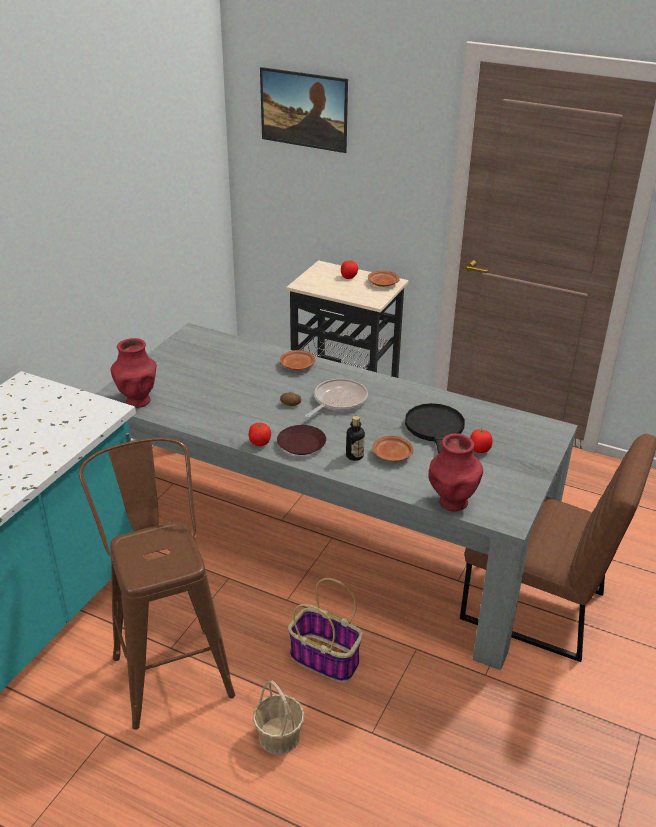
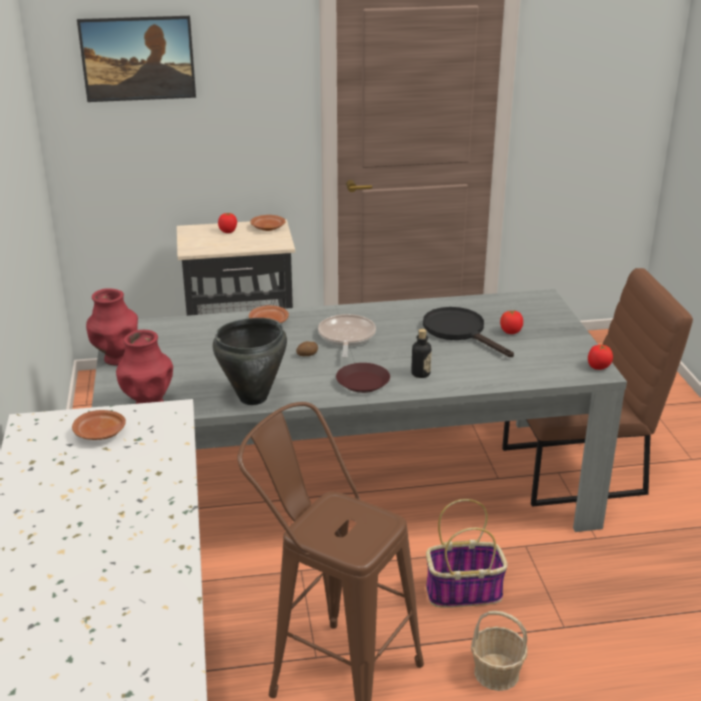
camera: 35 degrees left, 5 degrees down
(210, 423) = (254, 398): none -> black cooking pot
(259, 443) = (324, 396): tomato -> tomato (598, 367)
(392, 455) = (450, 361): brown plate -> brown plate (100, 433)
(452, 502) = (543, 377): red vase -> red vase (117, 359)

